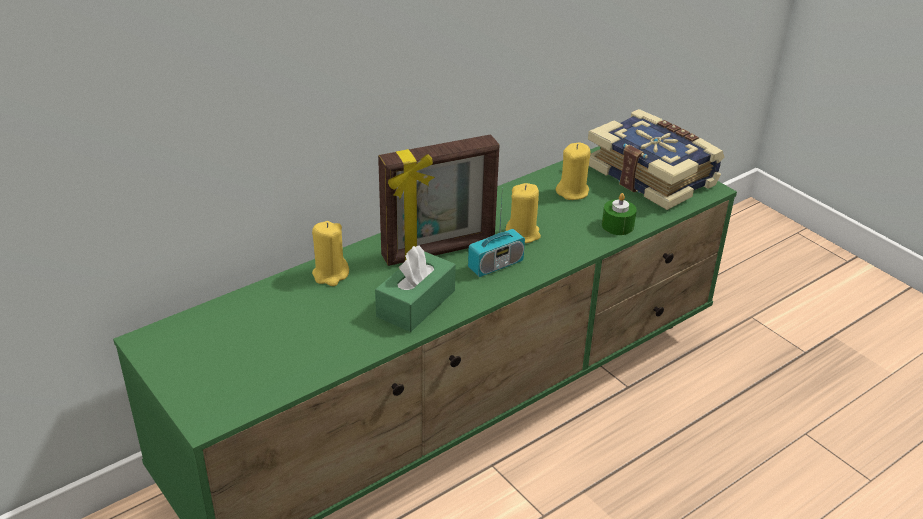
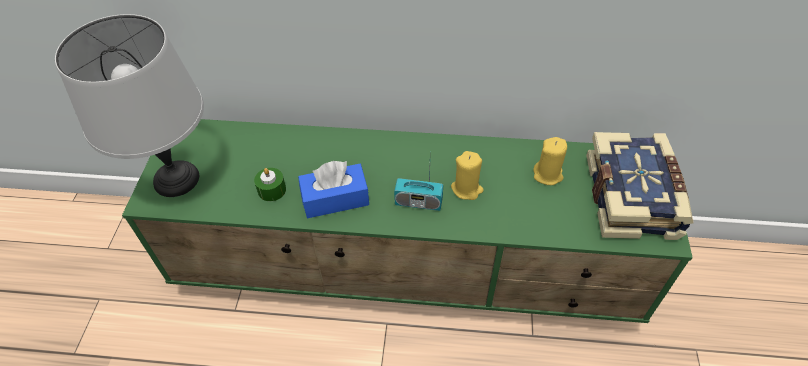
camera: 45 degrees right, 15 degrees up
(214, 381) = (177, 178): none -> grey table lamp
(330, 274) = (315, 144): yellow candle -> none
(416, 303) = (335, 199): green tissue box -> blue tissue box
(439, 251) = (396, 167): picture frame -> none
(617, 225) = (546, 226): green candle -> green candle (272, 190)

